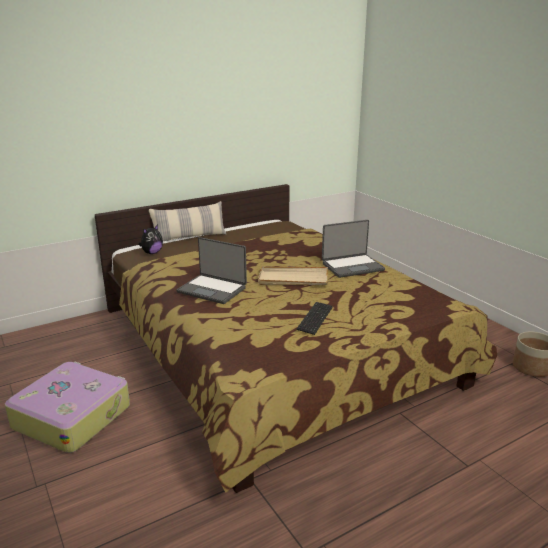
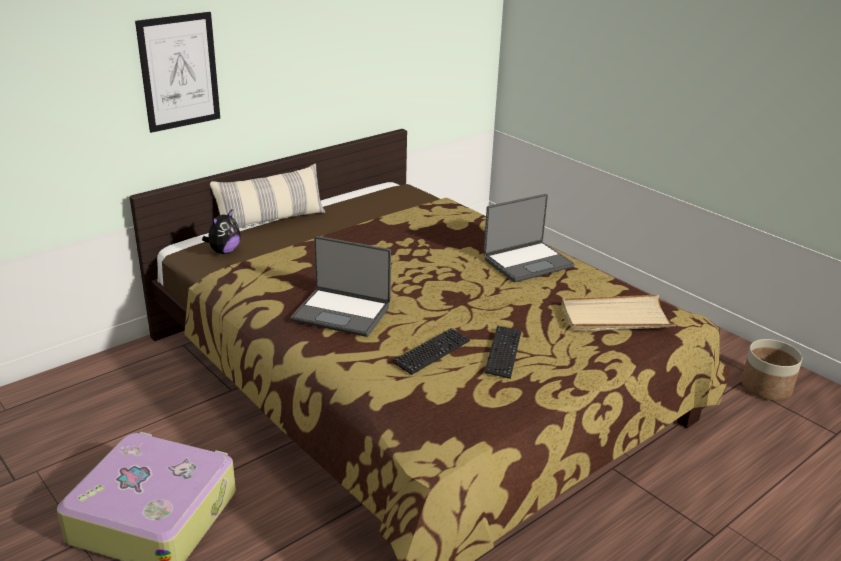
camera: 10 degrees left, 5 degrees up
(130, 135) = (179, 72): none -> picture
(265, 316) = (432, 352): none -> keyboard
(293, 279) = (451, 288): beige tray -> beige tray (615, 318)

